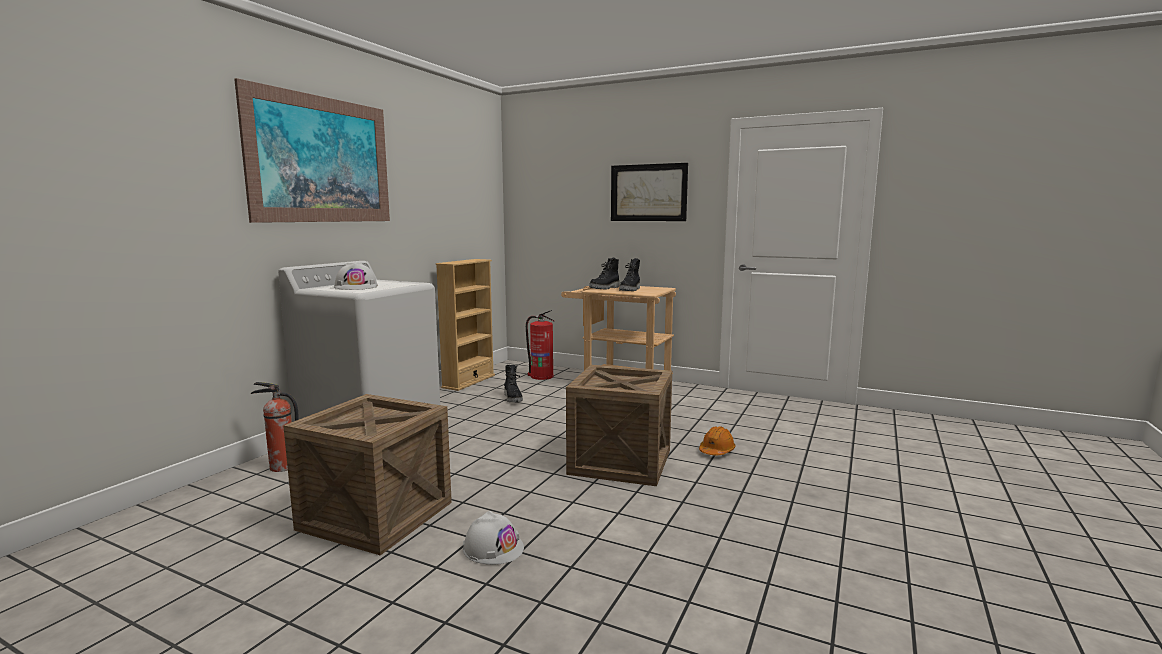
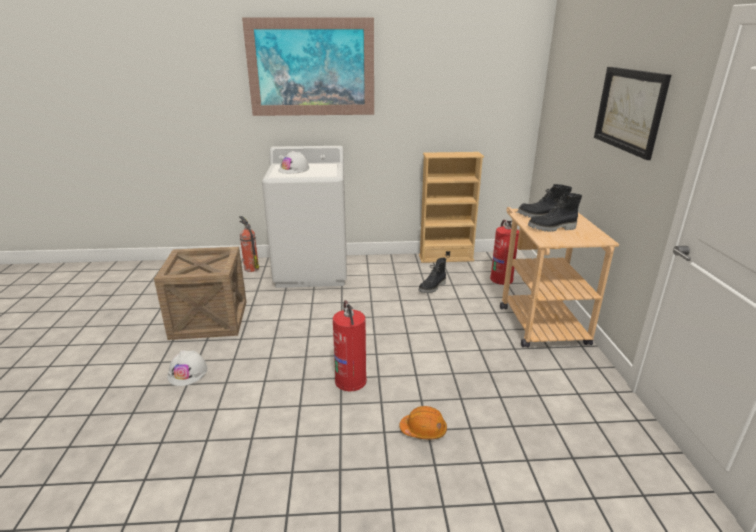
camera: 60 degrees right, 15 degrees up
(620, 462) = (350, 380): crate -> fire extinguisher

